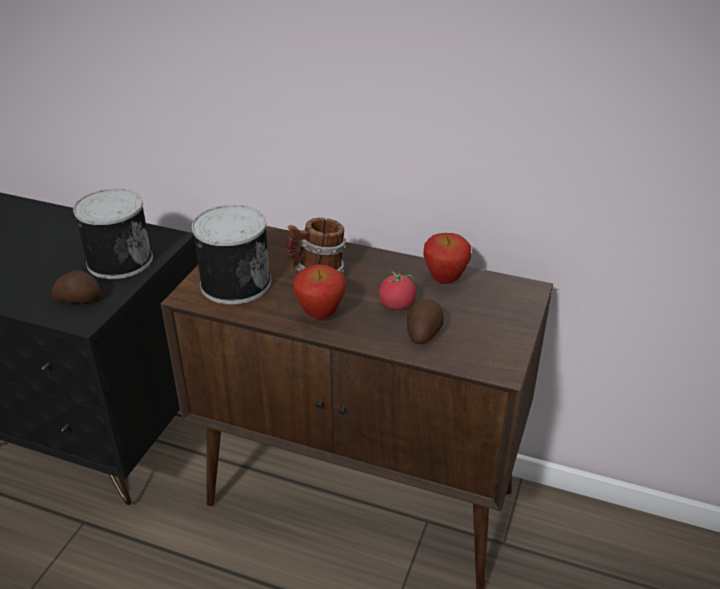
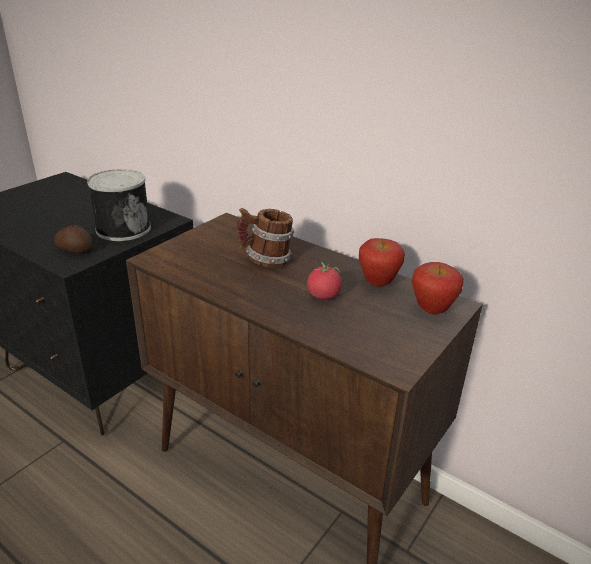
camera: 15 degrees right, 5 degrees down
(234, 282) = (193, 255): can -> none
(320, 315) = (251, 291): apple -> apple (432, 311)
(423, 332) = (336, 322): potato -> none

